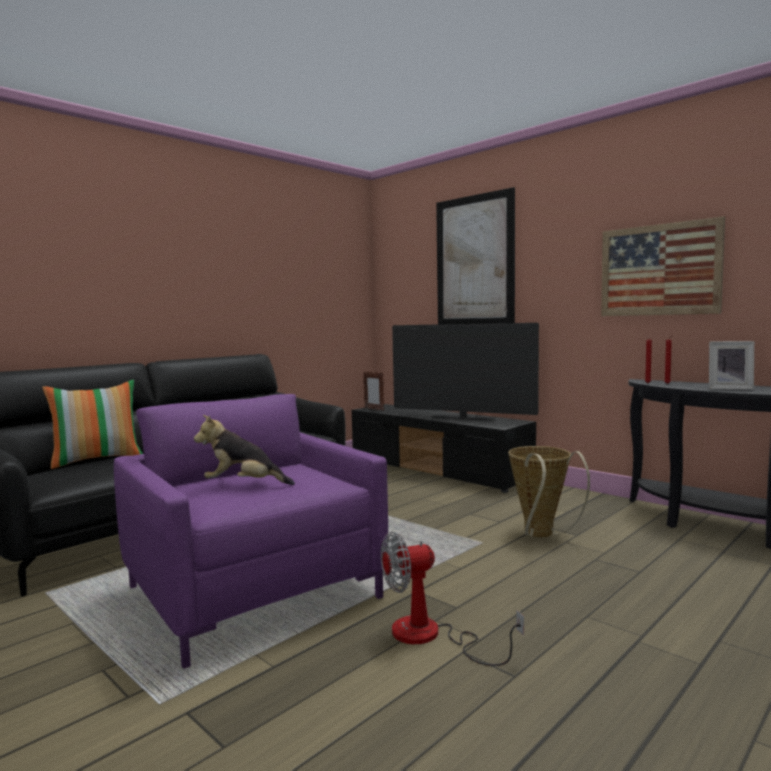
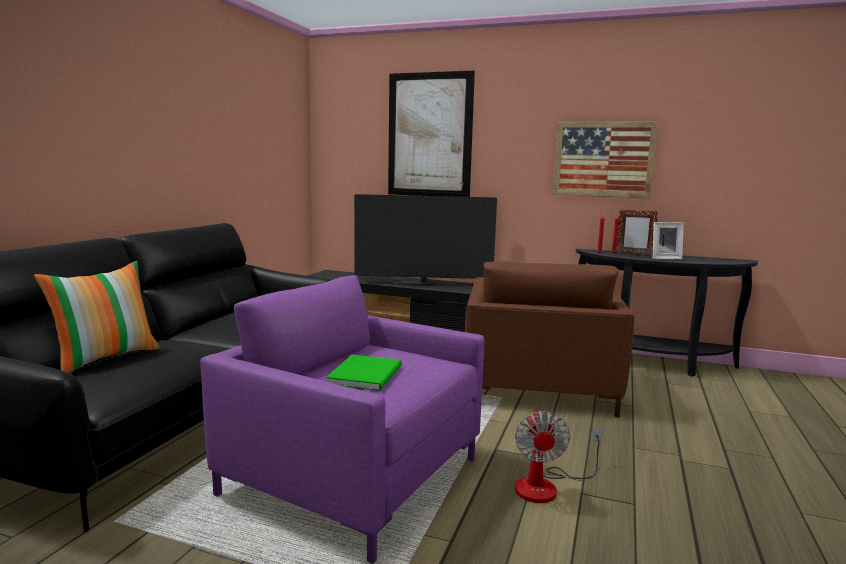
camera: 25 degrees left, 5 degrees up
(243, 485) = (368, 374): plush toy -> green book
(374, 409) = (324, 276): picture frame -> picture frame (634, 254)
(431, 637) = (547, 486): fan -> fan turned 45 degrees counterclockwise
(541, 535) = (538, 385): basket -> brown armchair

